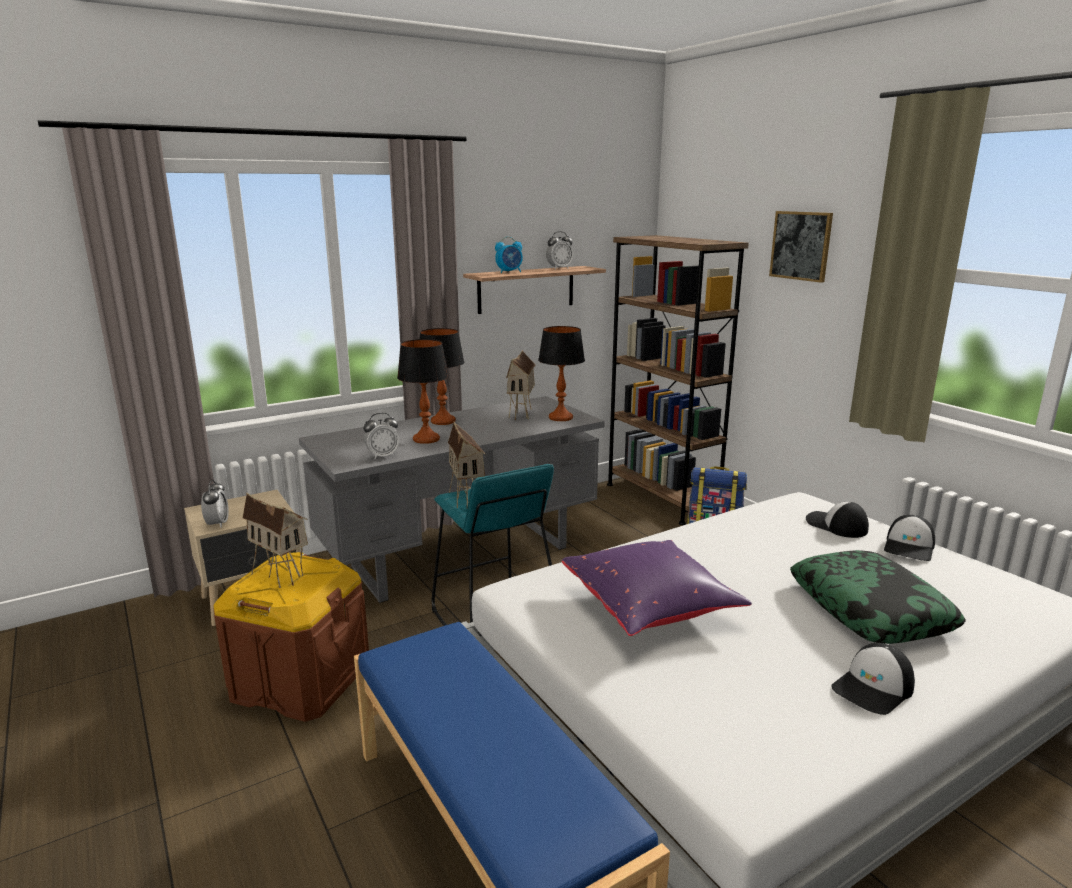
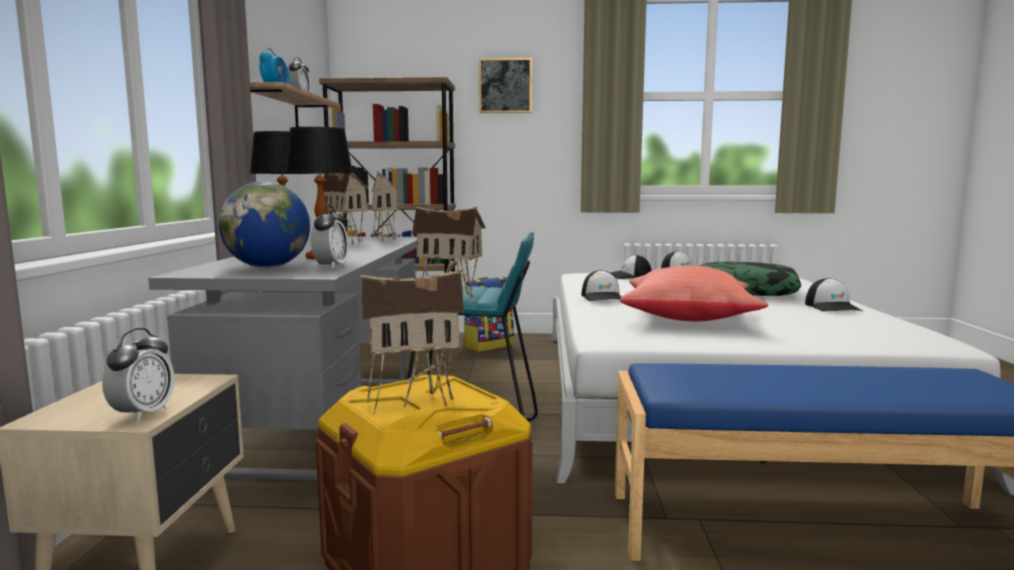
camera: 55 degrees left, 10 degrees down
(217, 524) = (143, 414): alarm clock -> alarm clock turned 75 degrees clockwise
(363, 444) = (268, 267): none -> globe
(560, 417) = (385, 239): table lamp -> toy house
(650, 608) = (688, 318): purple pillow -> red pillow
(682, 545) = (603, 297): none -> cap

